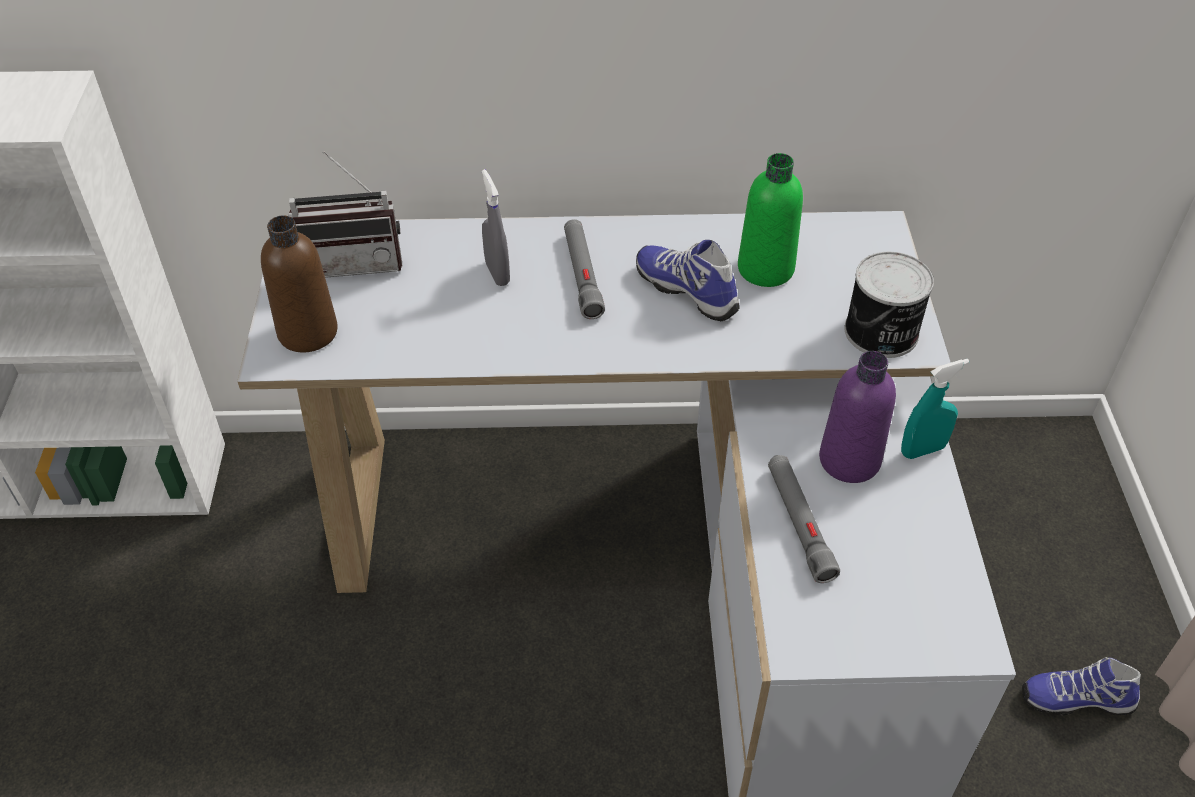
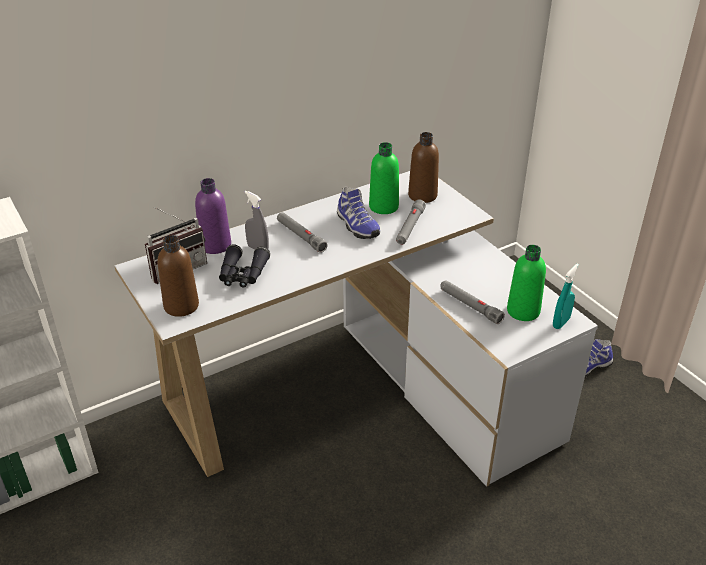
camera: 30 degrees left, 10 degrees down
(438, 312) = (242, 274): none -> black binoculars
(688, 290) = (356, 226): shoe -> shoe turned 135 degrees counterclockwise
(779, 328) = (410, 227): none -> grey flashlight
(849, 460) = (471, 275): purple bottle -> purple bottle (215, 245)
(853, 271) = (422, 195): none -> brown bottle
(882, 333) = (455, 215): can -> none
(889, 577) = (523, 311): none -> green bottle
(922, 450) = (497, 260): turquoise spray bottle -> turquoise spray bottle (561, 323)

